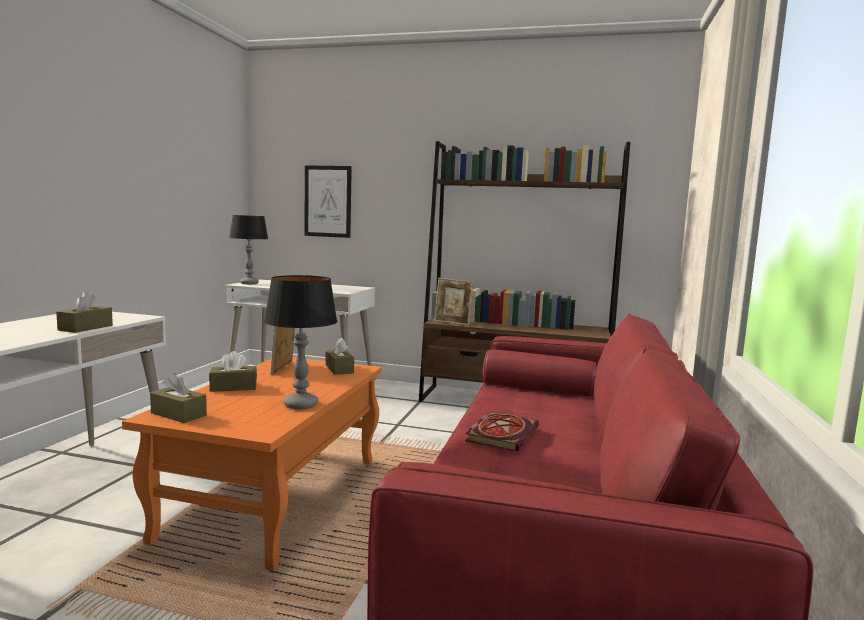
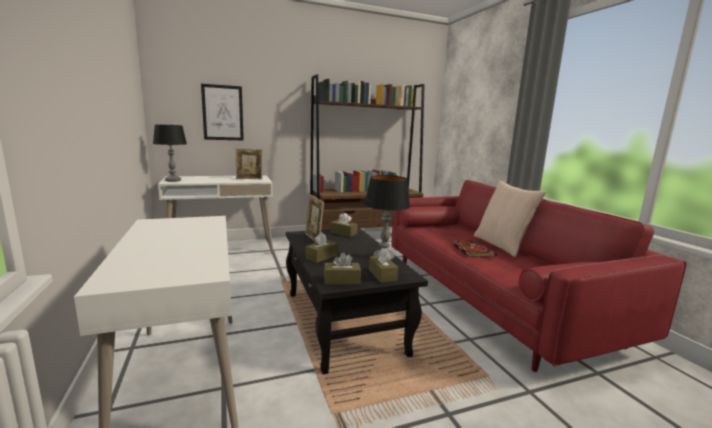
camera: 35 degrees left, 5 degrees up
(85, 328) = (211, 234): brown tissue box -> brown tissue box (382, 275)
(275, 498) = (343, 322): orange coffee table -> black coffee table
(452, 323) = (336, 194): picture frame -> picture frame (249, 179)
(590, 442) = (502, 245): none -> beige pillow

